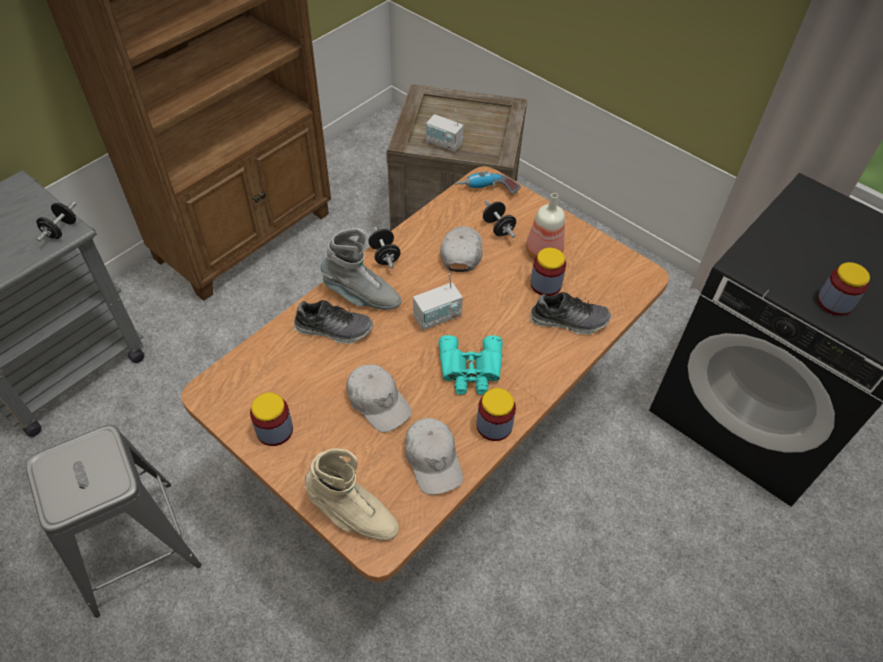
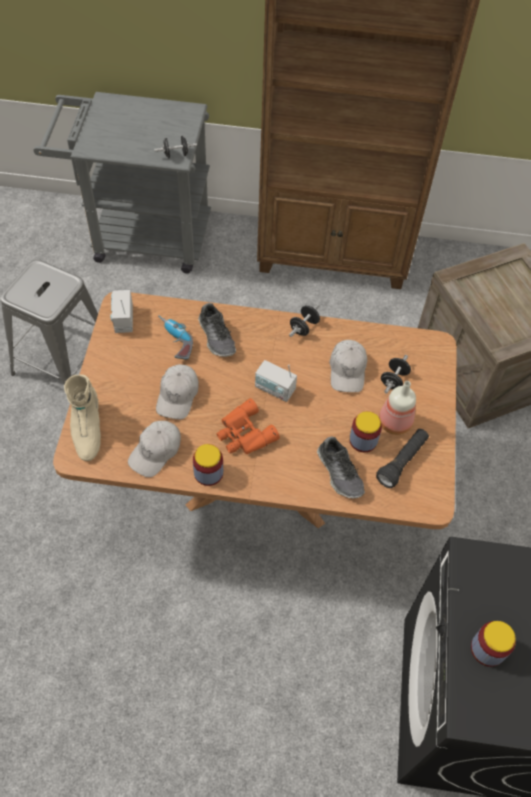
camera: 55 degrees right, 5 degrees up
(274, 430) = (117, 354): jar -> none
(362, 296) = (256, 336): grey boot -> none
(444, 143) = (478, 302): radio -> radio (123, 320)
(461, 252) = (347, 370): white cap -> white cap turned 120 degrees clockwise
(470, 370) = (244, 434): turquoise binoculars -> orange binoculars
(486, 190) = (426, 352): power drill -> power drill (174, 341)
(588, 271) = (402, 462): none -> black flashlight

